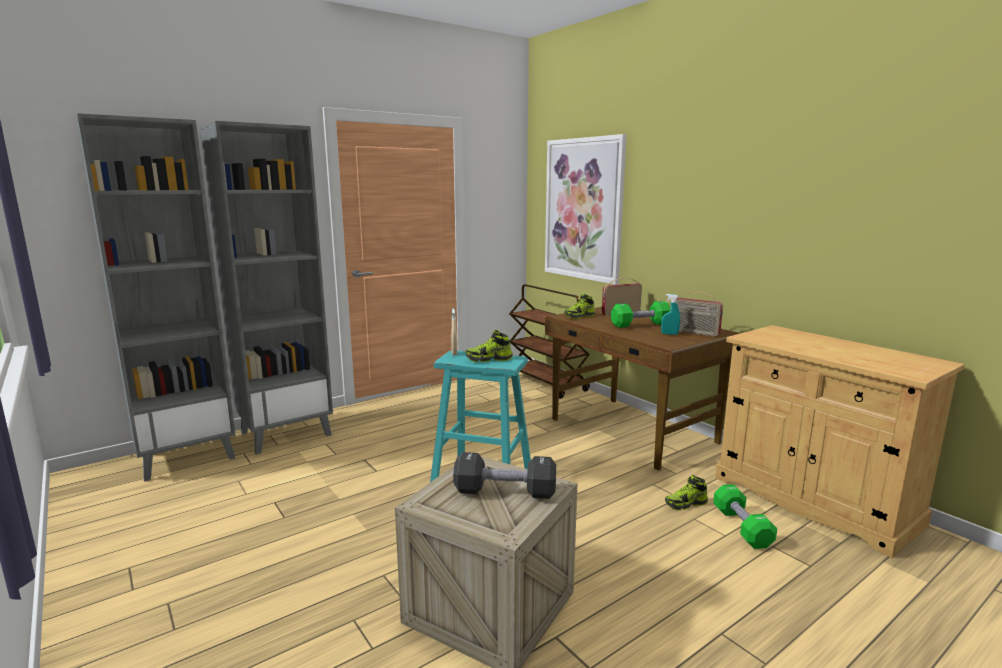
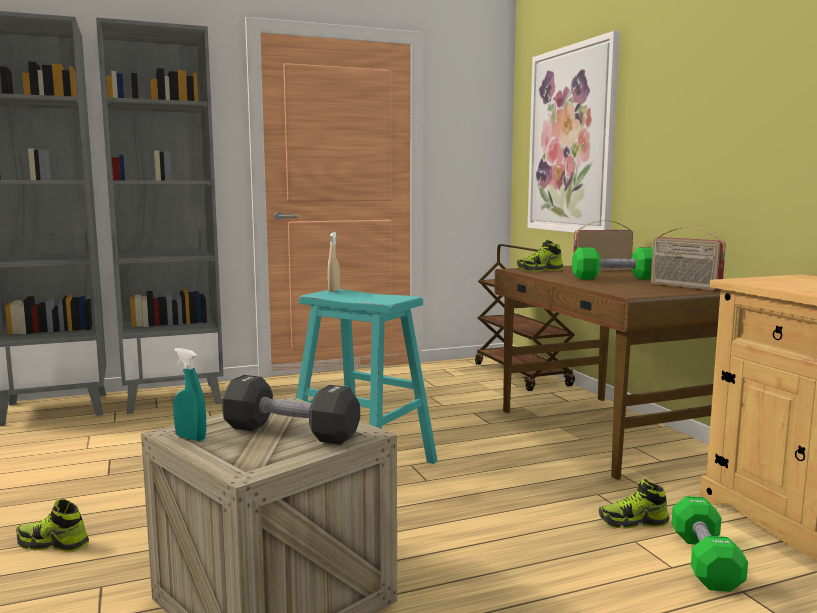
camera: 15 degrees right, 5 degrees down
(489, 359) = (369, 296): shoe -> shoe (53, 544)
(669, 334) = (646, 286): turquoise spray bottle -> turquoise spray bottle (190, 438)

